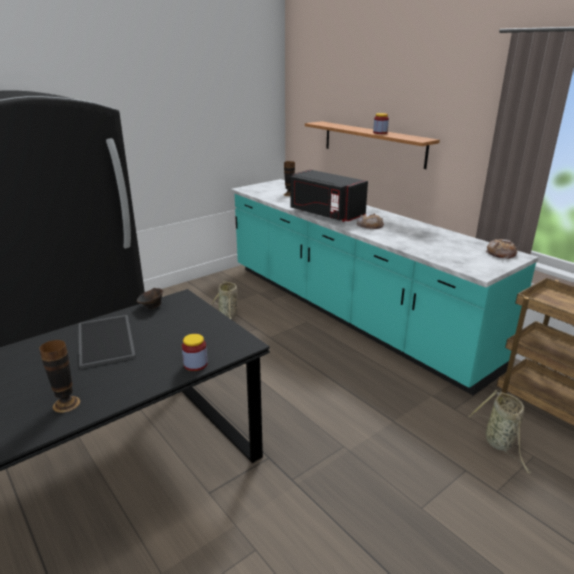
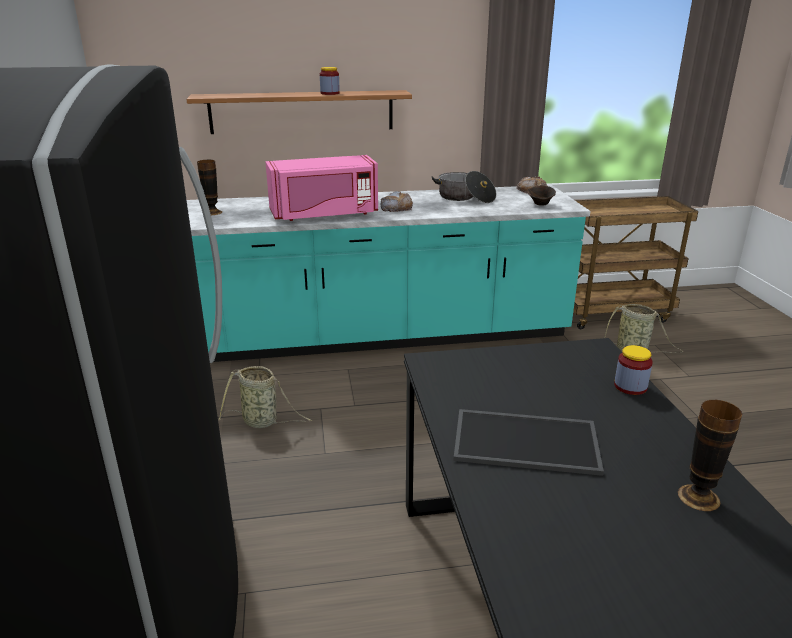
camera: 60 degrees left, 0 degrees up
(152, 307) = (441, 389): brown bowl -> brown bowl (540, 204)
(325, 213) = (324, 214): black microwave -> pink microwave
(431, 237) = (465, 198): none -> cooking pot

